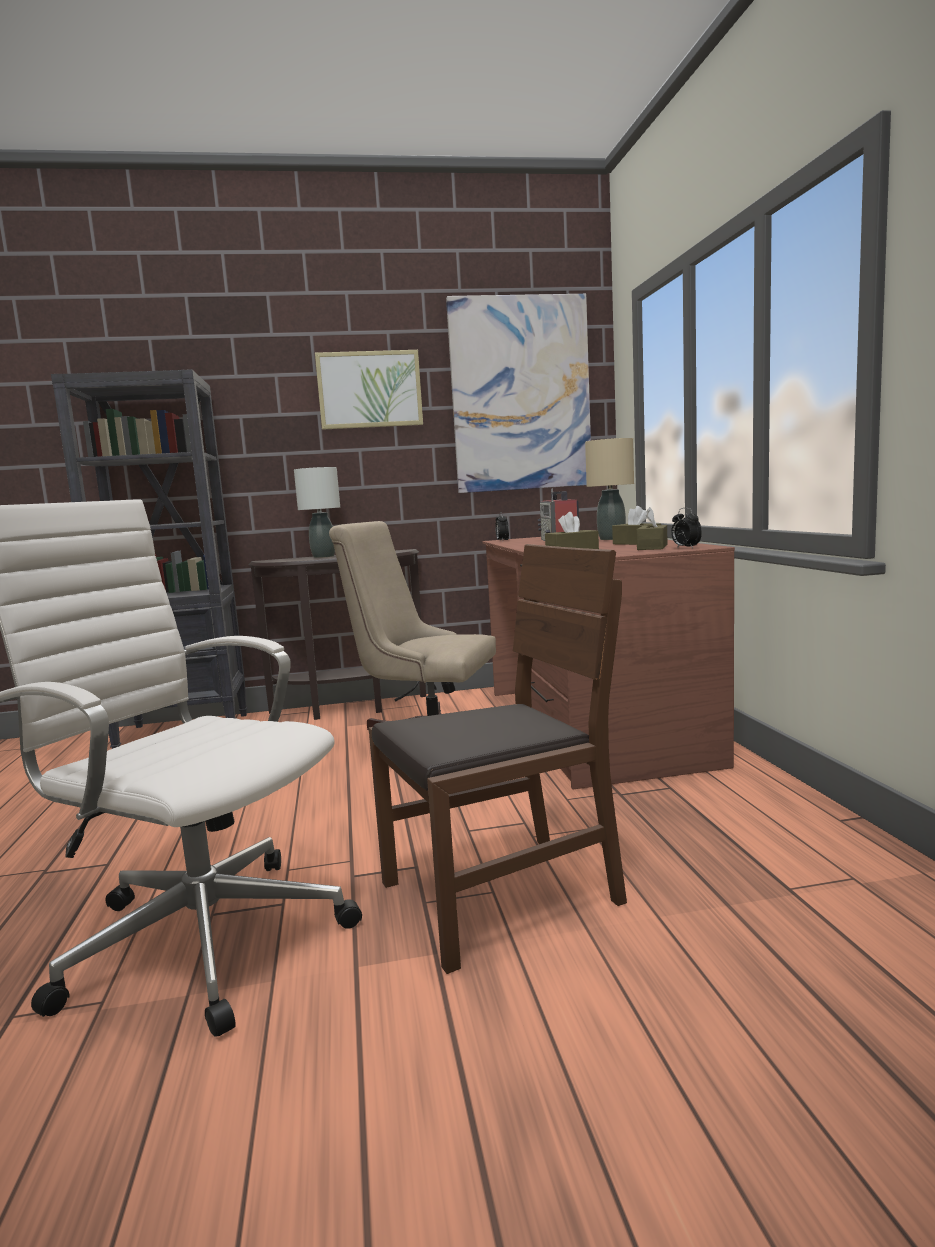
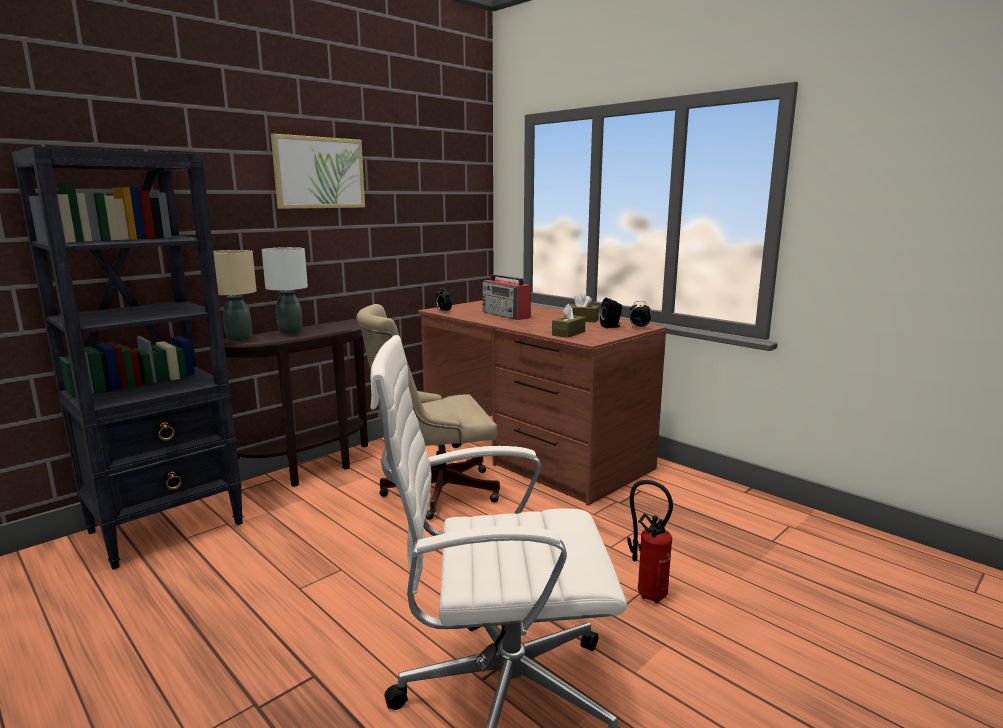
camera: 35 degrees left, 5 degrees up
(500, 895) = (647, 593): brown chair -> fire extinguisher
(520, 394) = (434, 185): picture -> none
(612, 539) = (539, 311): beige table lamp -> beige table lamp (239, 339)
(652, 547) = (611, 326): brown tissue box -> black speaker

